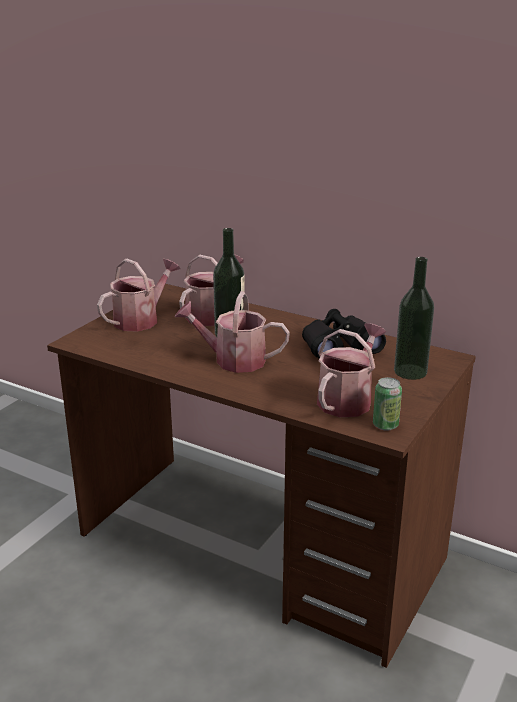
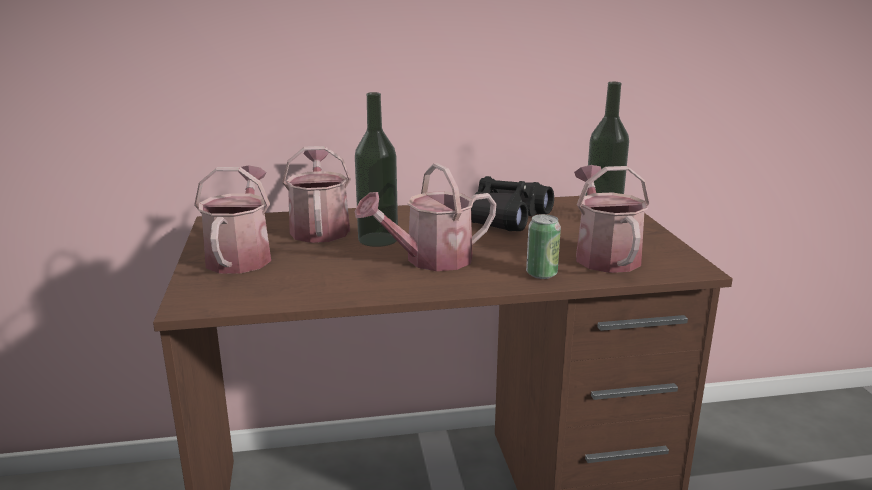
camera: 40 degrees left, 5 degrees down
(385, 425) = (676, 263): can -> can (541, 274)

